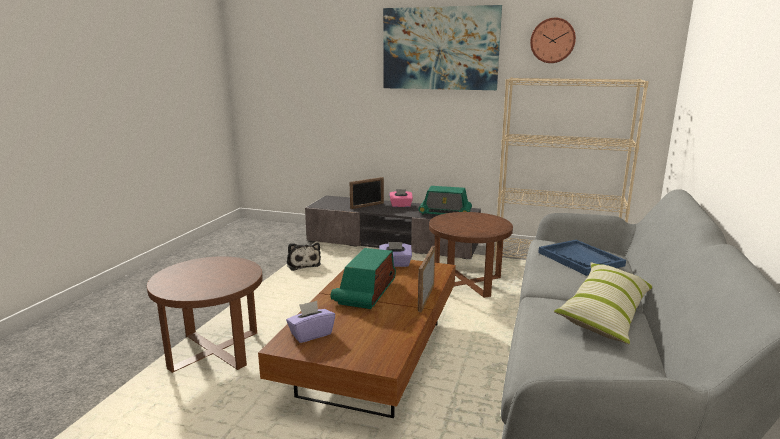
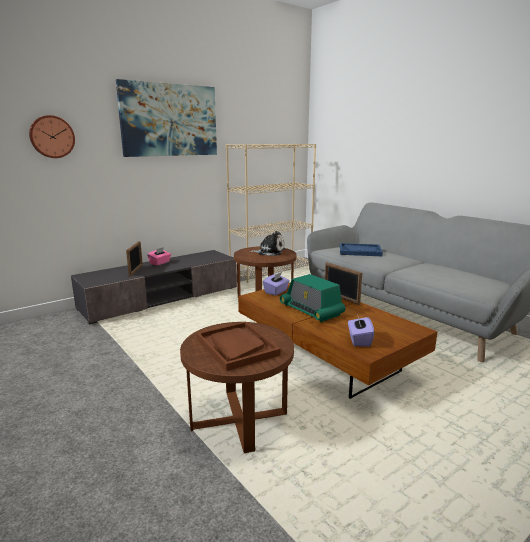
camera: 55 degrees left, 0 degrees up
(201, 276) = (236, 347): none -> brown tray
(303, 264) = (133, 339): plush toy -> plush toy (269, 252)
(445, 213) = (203, 258): radio -> none
(552, 40) = (246, 117): wall clock -> wall clock (52, 137)
(605, 313) = (427, 266): pillow -> none

